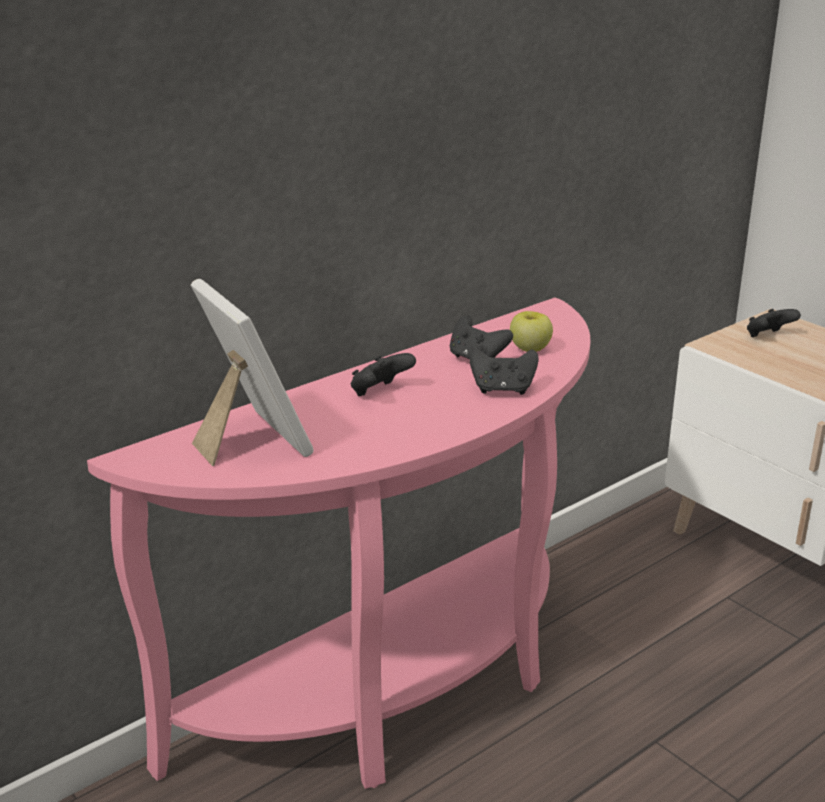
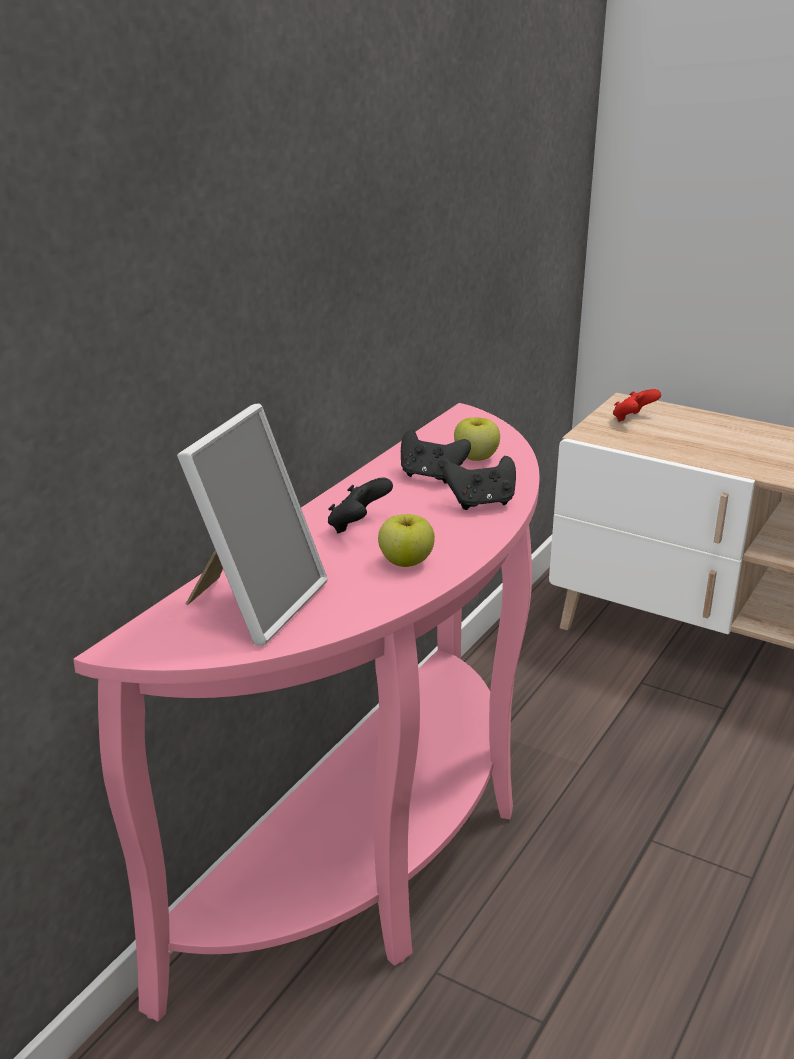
camera: 20 degrees left, 0 degrees up
(249, 442) = (254, 603): picture frame -> picture frame turned 75 degrees clockwise
(397, 429) = (406, 562): none -> apple
(768, 337) = (633, 419): black game controller -> red game controller

